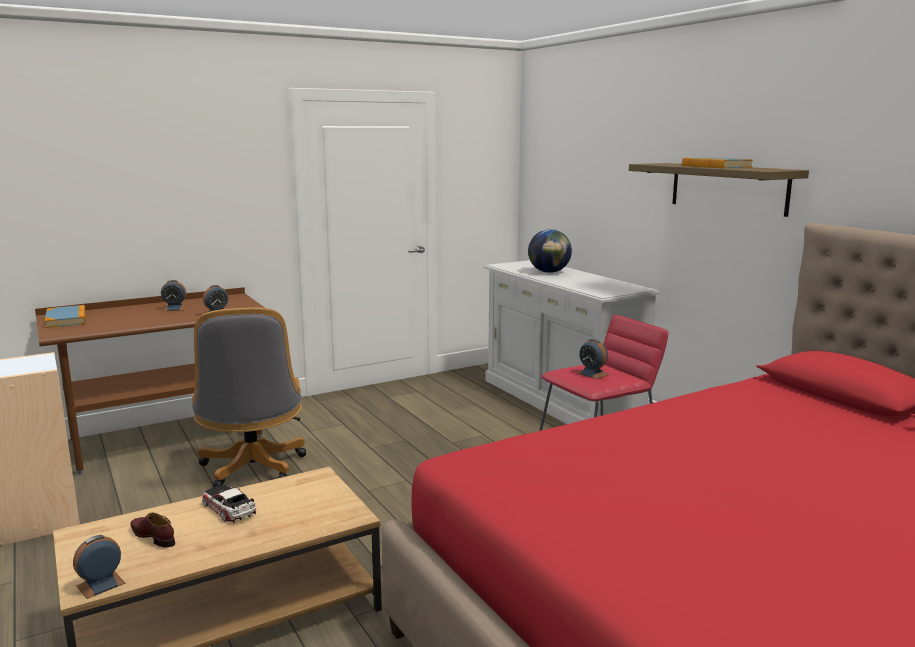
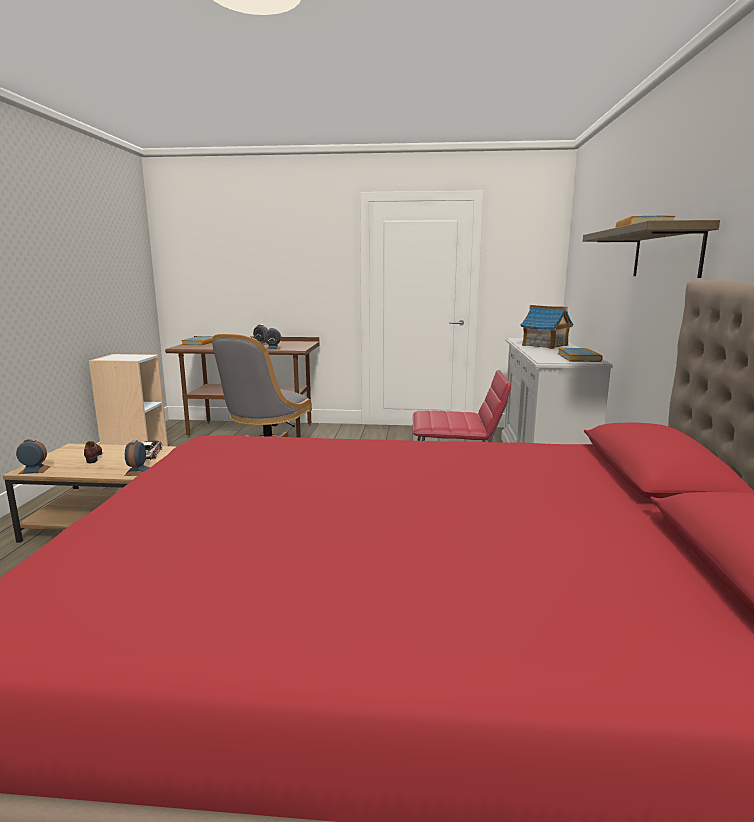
camera: 35 degrees right, 0 degrees up
(549, 272) = (545, 345): globe -> toy house
(592, 374) = (447, 417): alarm clock -> alarm clock (137, 471)
(616, 285) = (579, 357): none -> book

